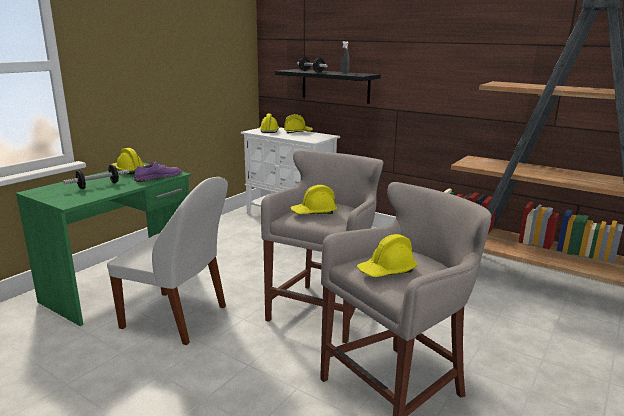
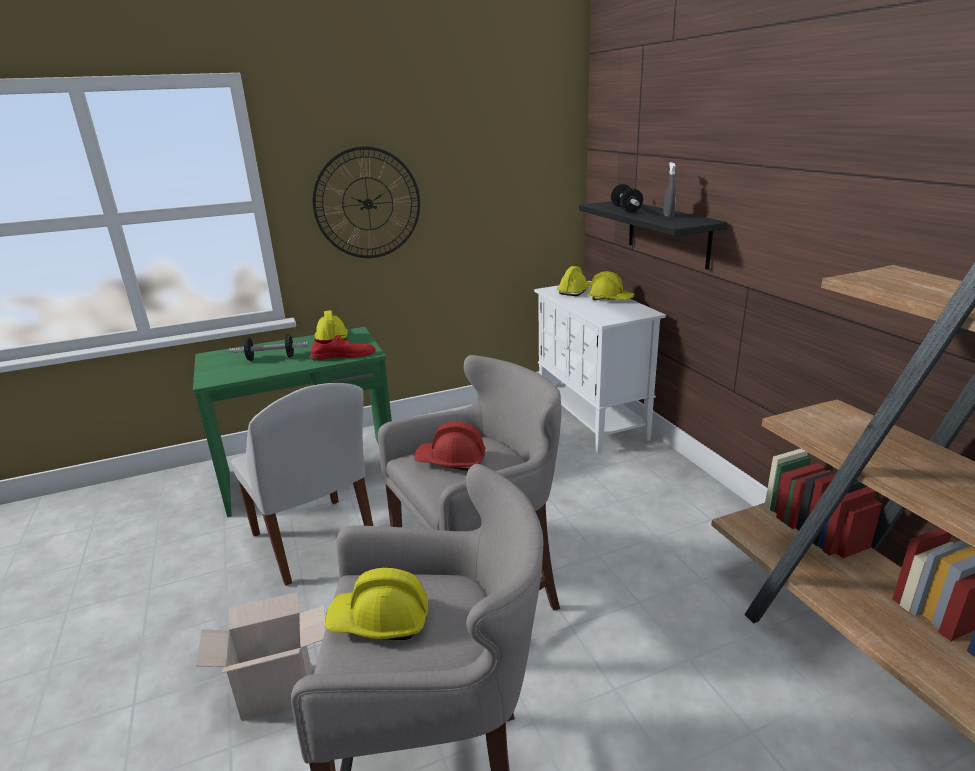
camera: 35 degrees right, 5 degrees up
(133, 68) = (367, 204): none -> wall clock
(158, 177) = (343, 355): purple shoe -> red shoe
(252, 391) = (280, 689): none -> cardboard box
(314, 212) = (451, 460): yellow hard hat -> red hard hat

